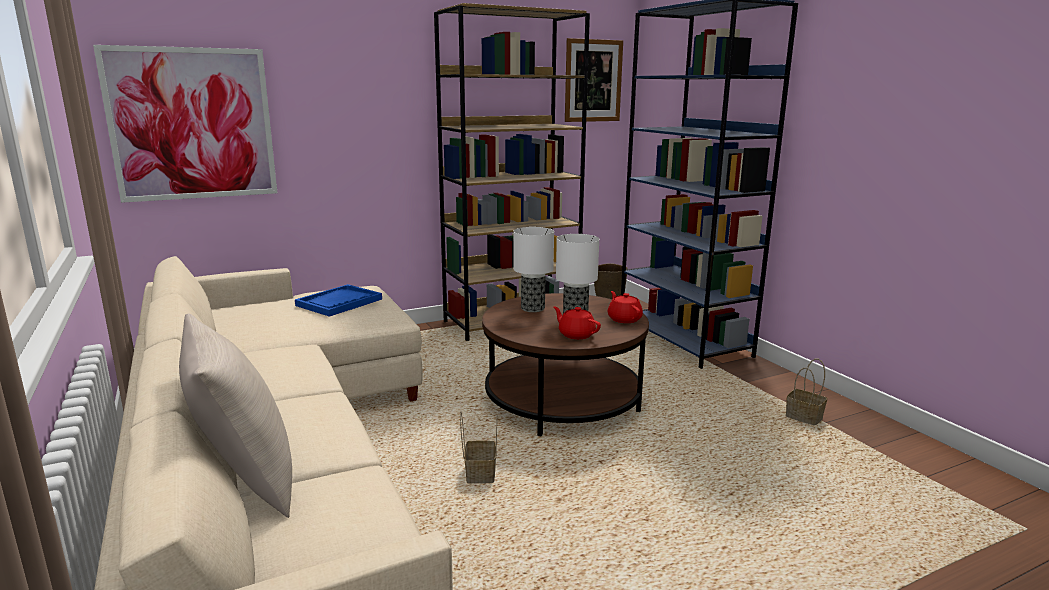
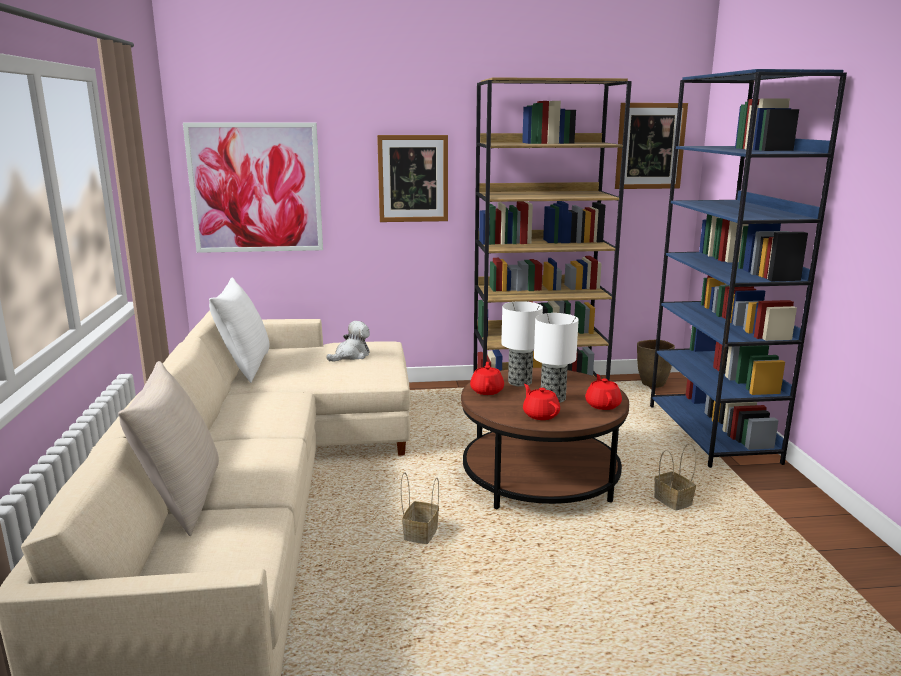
camera: 20 degrees right, 0 degrees up
(220, 327) = (244, 367): none -> white pillow
(339, 302) = (351, 355): blue tray -> plush toy
(372, 112) = (413, 178): none -> picture
(507, 319) = (487, 390): none -> red teapot
(805, 418) = (796, 541): basket -> basket (674, 502)

